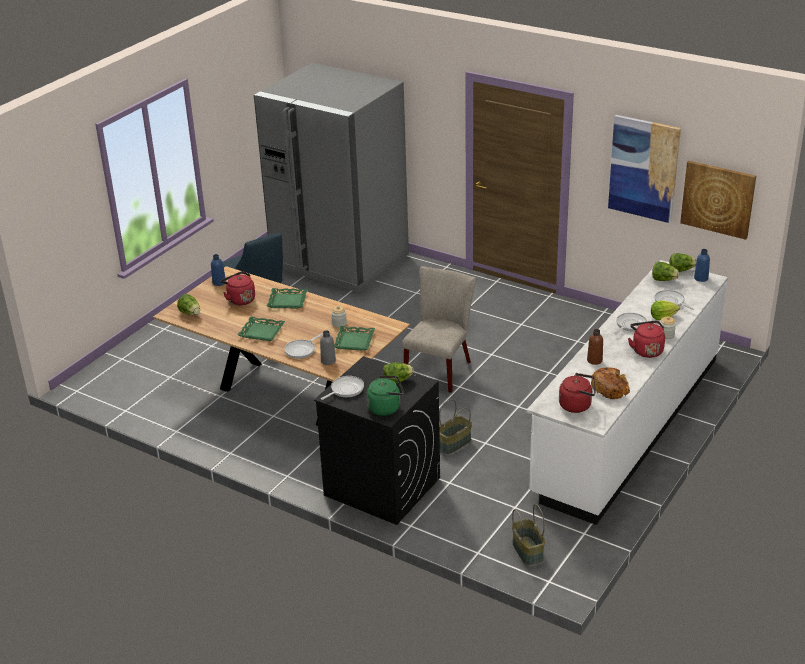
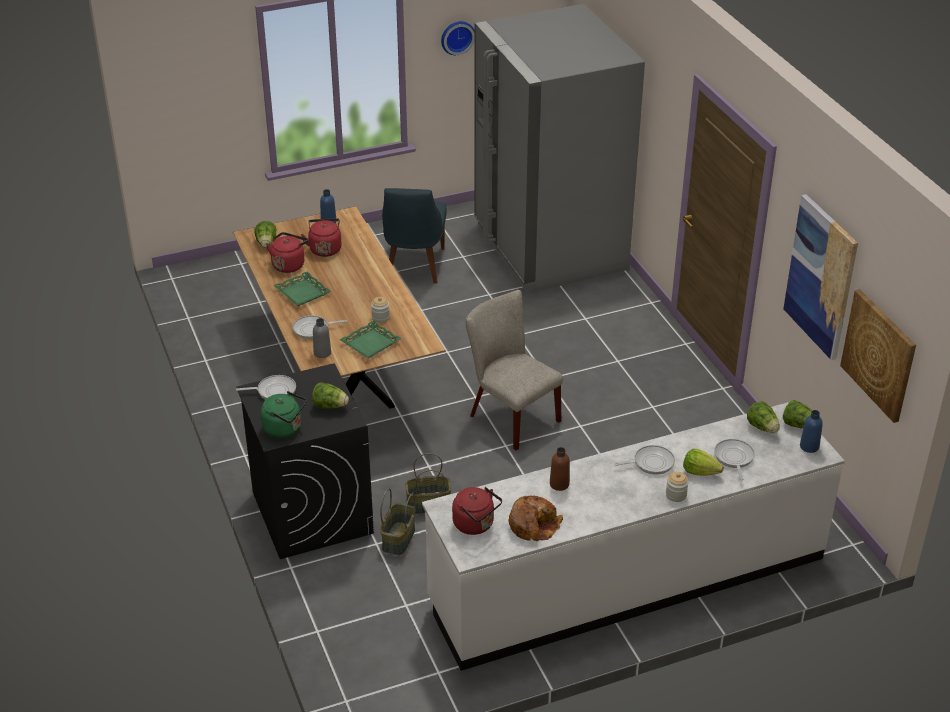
camera: 35 degrees right, 5 degrees up
(224, 116) = (457, 36): none -> wall clock
(287, 301) = (364, 270): green tray -> none
(440, 369) = (509, 416): beige chair -> beige chair turned 105 degrees counterclockwise
(528, 551) = (364, 658): basket -> basket (399, 539)
(646, 350) = (630, 501): red kettle -> red kettle (289, 264)

